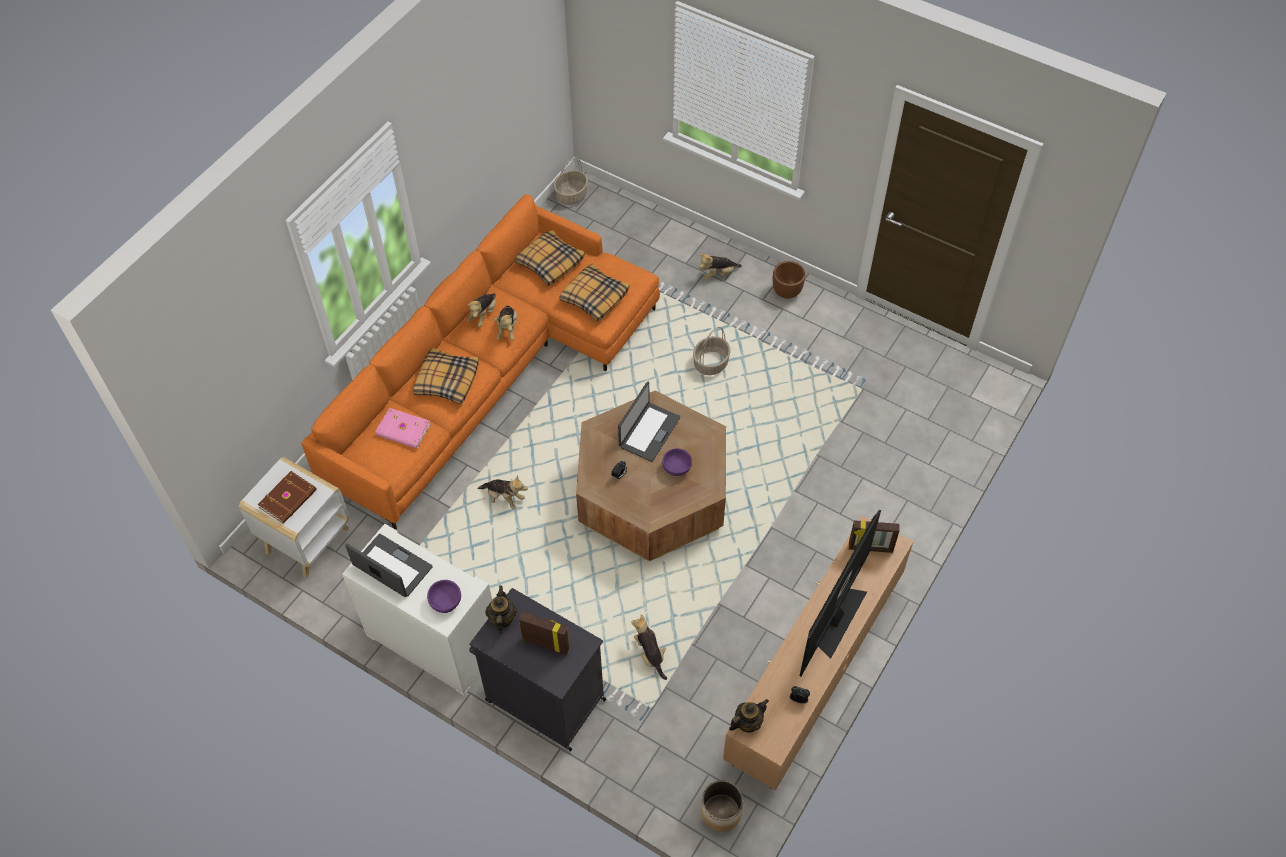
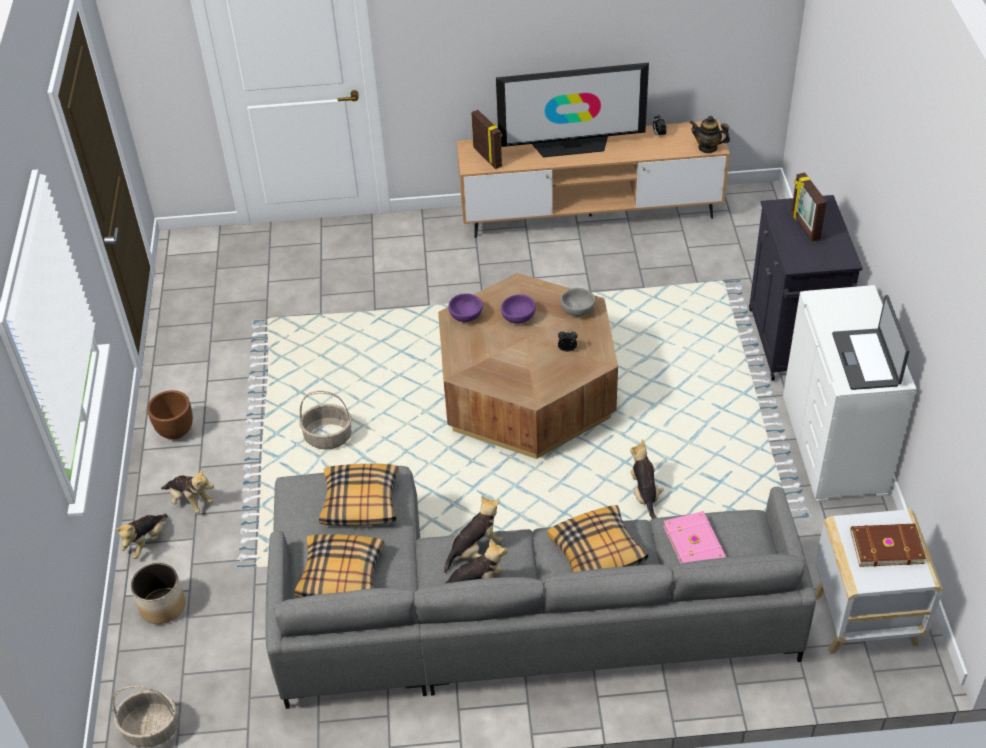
camera: 125 degrees left, 10 degrees down
(446, 601) = (848, 305): purple bowl -> purple bowl (465, 316)
(491, 372) = (506, 613): orange sofa -> grey sofa
(502, 619) = (818, 262): teapot -> none
(648, 432) = (498, 357): laptop -> none
(650, 507) = (577, 311): none -> grey bowl
(650, 654) = (680, 306): plush toy -> plush toy (146, 542)
(721, 812) = (753, 206): planter -> planter (163, 606)

